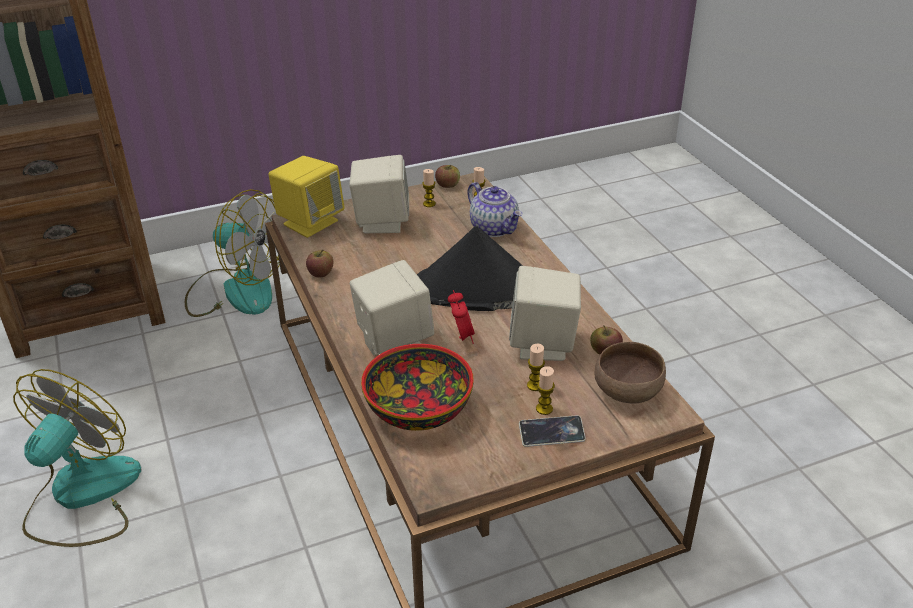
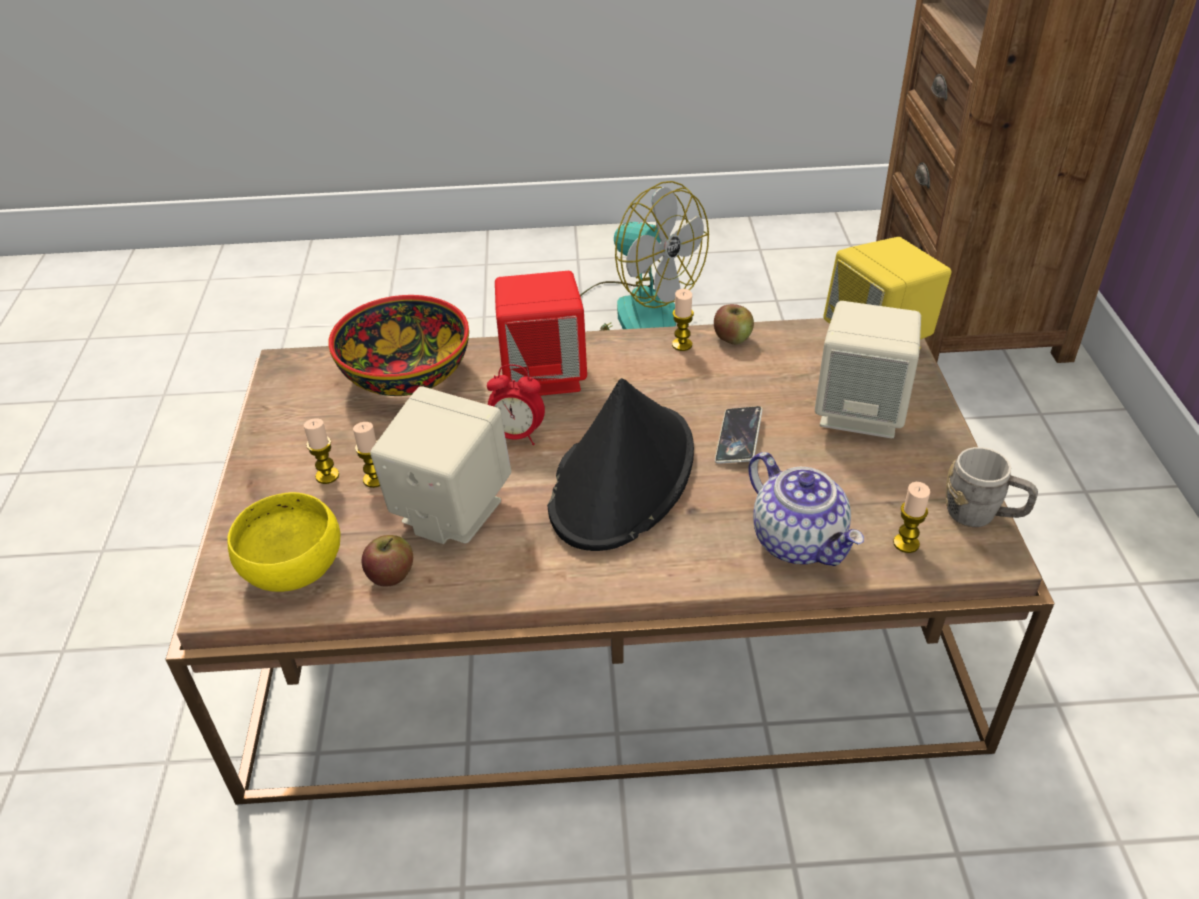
camera: 110 degrees right, 5 degrees up
(236, 290) = (988, 436): fan -> none
(393, 341) = (544, 376): beige speaker -> red speaker
(429, 204) = (911, 477): candle -> candle (682, 345)
(447, 185) = (982, 515): apple -> grey mug
(494, 228) = (799, 541): teapot -> teapot turned 105 degrees counterclockwise
(551, 434) = (281, 469): phone -> phone (738, 439)
(627, 393) = (291, 568): brown bowl -> yellow bowl

